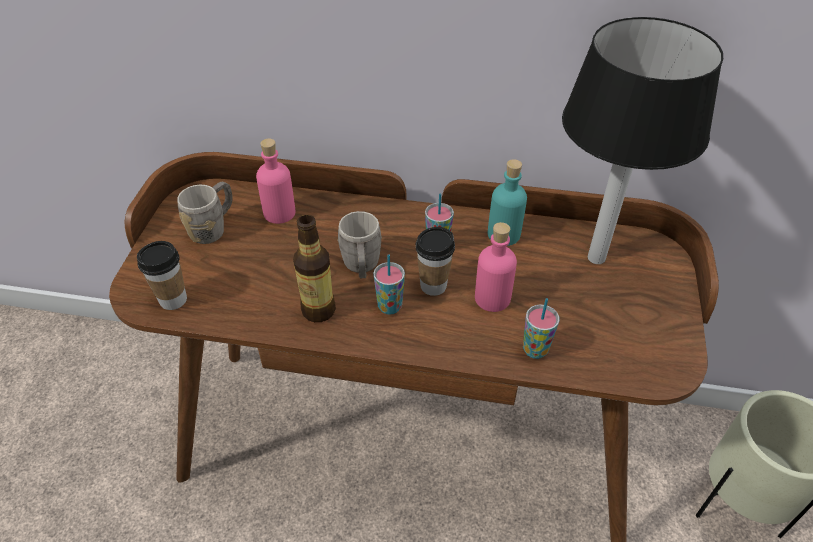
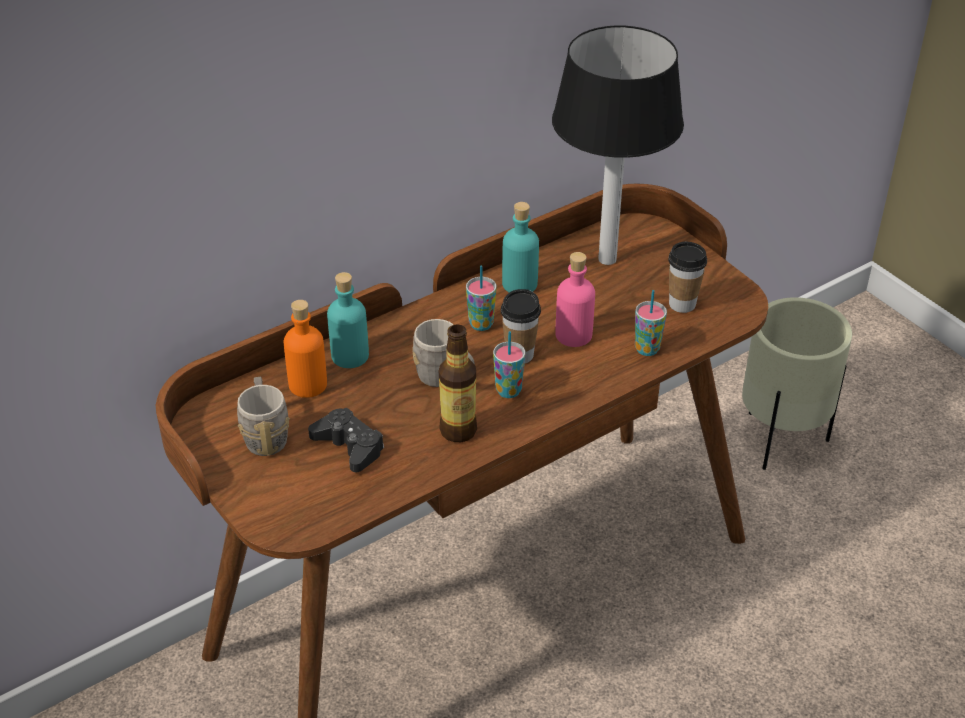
camera: 45 degrees left, 5 degrees down
(173, 300) = (324, 507): cup -> cup (682, 304)
(243, 270) = (349, 446): none -> black game controller
(279, 213) = (308, 384): pink bottle -> orange bottle
(328, 211) = (350, 356): none -> turquoise bottle

